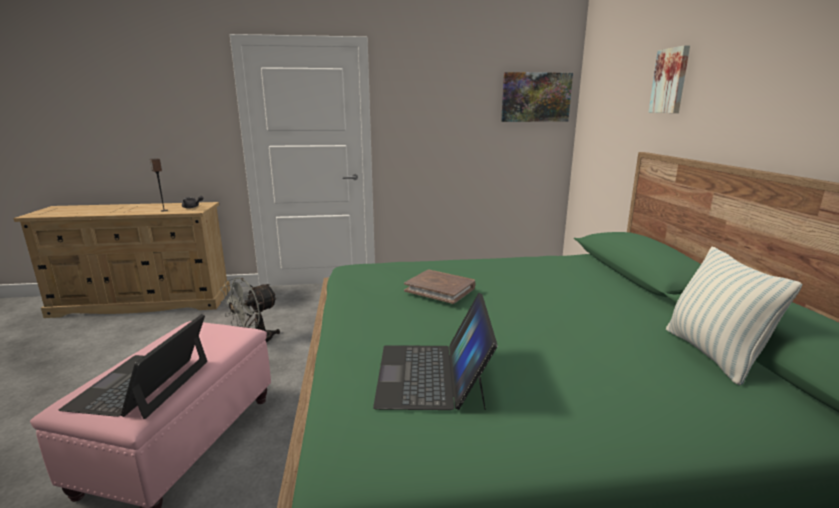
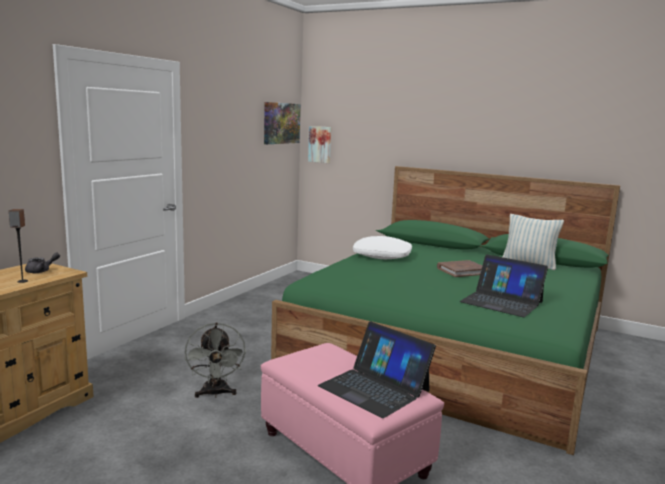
camera: 55 degrees left, 5 degrees down
(440, 289) = (403, 272): brown book -> brown book (461, 271)
(509, 267) = (382, 255): none -> white pillow
(670, 81) = (410, 121): picture -> picture (320, 144)

